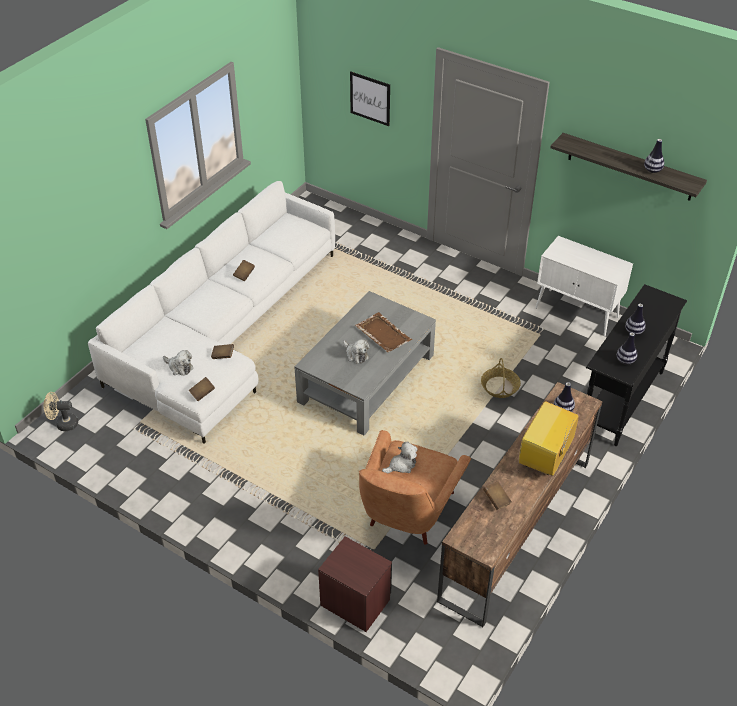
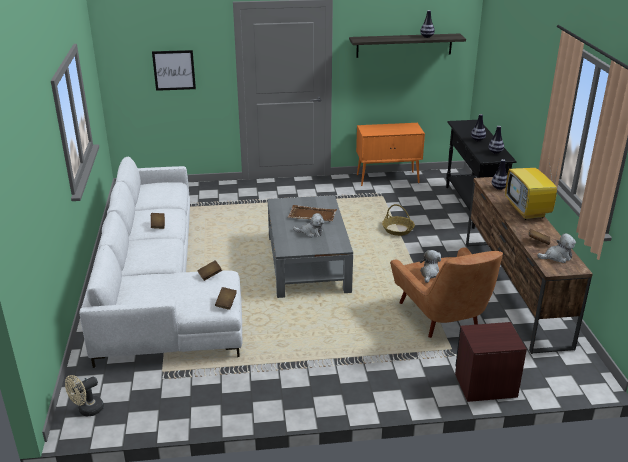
camera: 40 degrees left, 15 degrees down
(179, 367) = (183, 297): plush toy -> plush toy (557, 257)
(577, 313) = (388, 179): white cabinet -> orange cabinet

